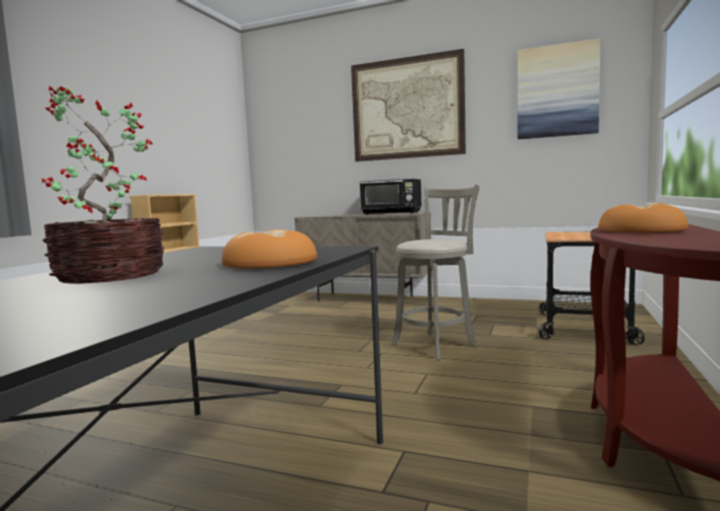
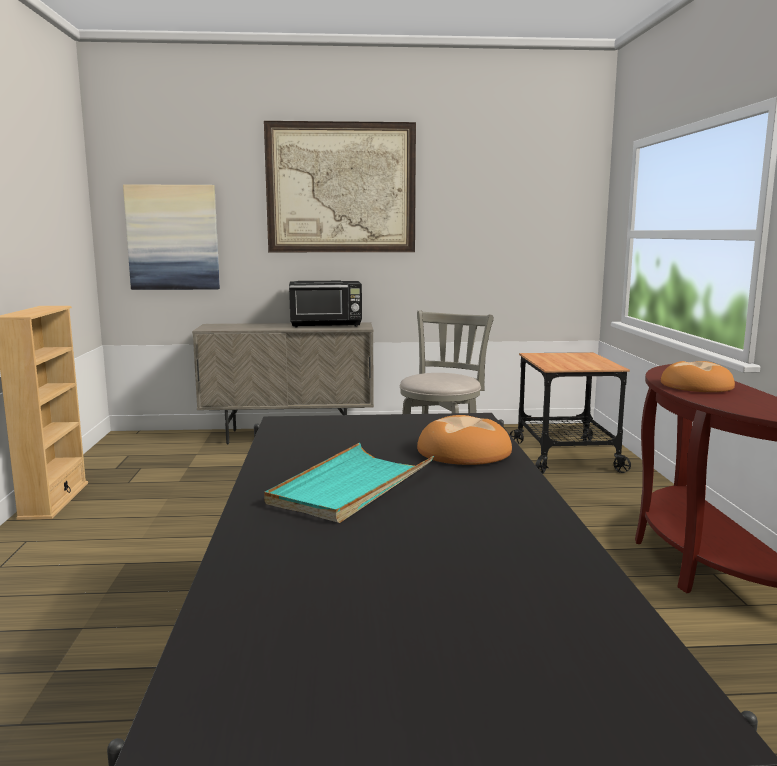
camera: 25 degrees left, 5 degrees up
(108, 276) = (351, 487): potted plant -> turquoise tray
(557, 91) = (518, 188): picture -> picture (173, 237)

